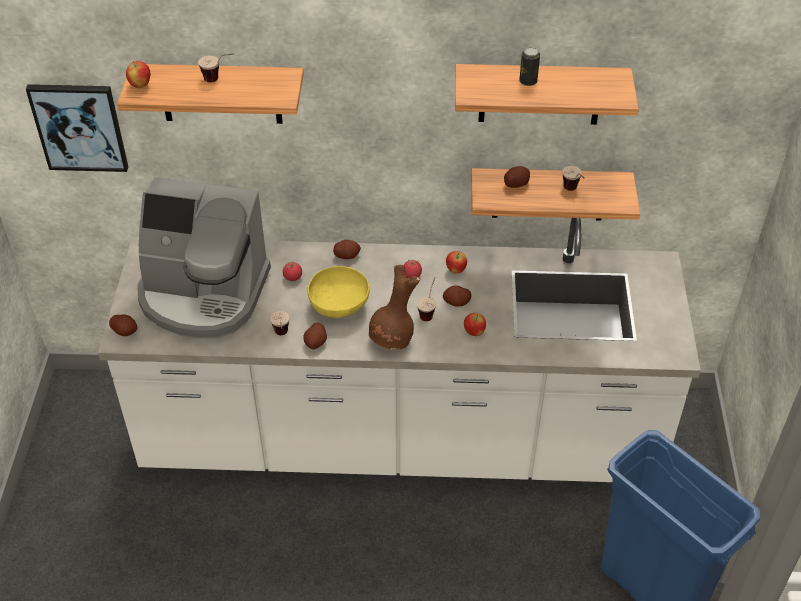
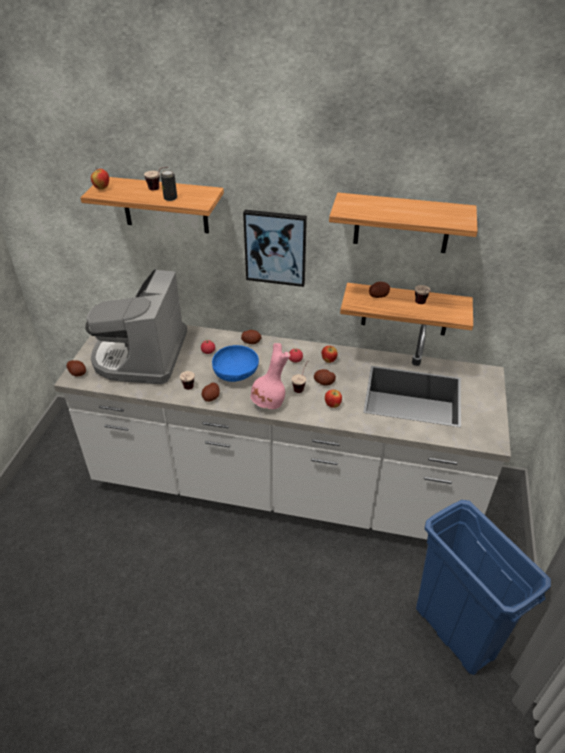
camera: 10 degrees right, 5 degrees down
(79, 126) = (69, 225): picture -> picture (275, 247)
(203, 294) = (141, 356): coffee machine -> coffee machine turned 75 degrees clockwise
(339, 306) = (236, 374): yellow bowl -> blue bowl
(393, 339) = (269, 402): brown vase -> pink vase
(528, 81) = (391, 207): can -> can (170, 198)

